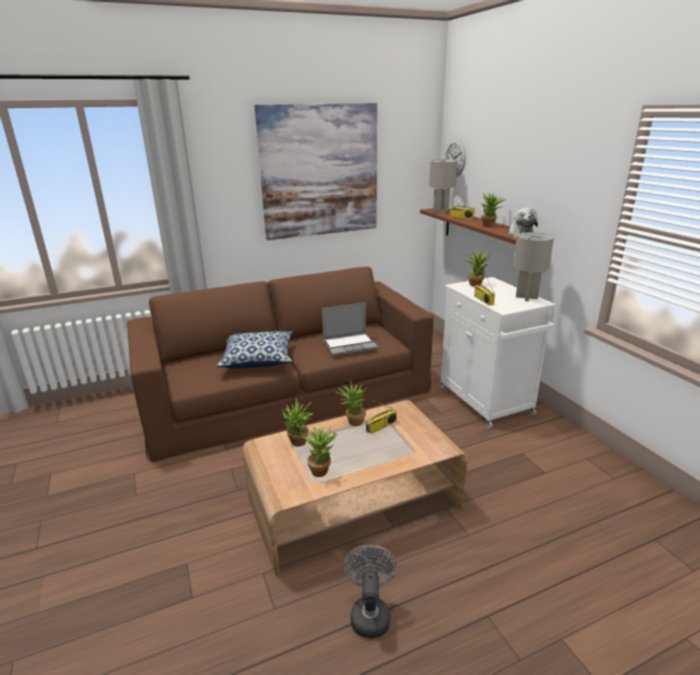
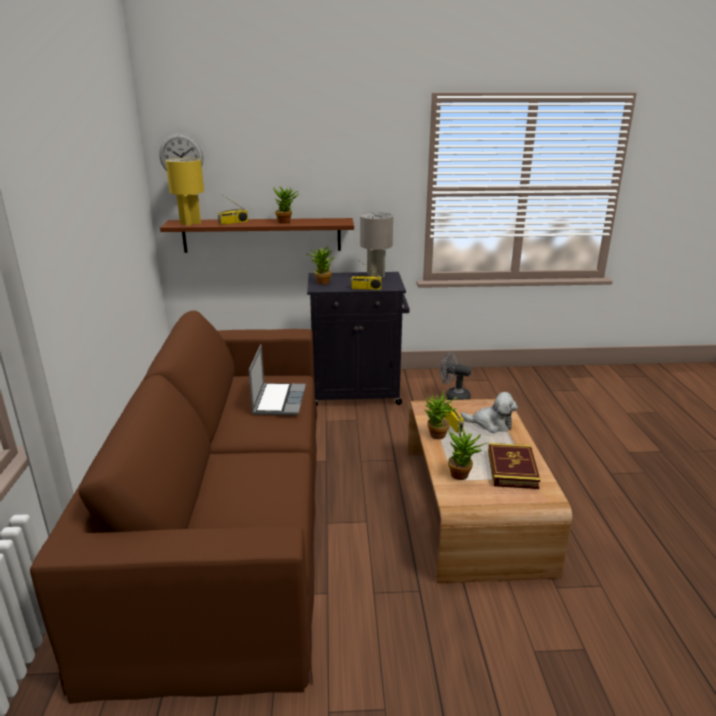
camera: 70 degrees left, 0 degrees up
(258, 359) = (253, 471): pillow -> none
(320, 171) = (88, 195): picture -> none
(321, 469) = (512, 469): potted plant -> book
(369, 613) = (607, 528): grey fan -> grey fan (453, 397)
(440, 211) = (190, 223): grey table lamp -> yellow table lamp
(486, 401) = (357, 392): white cabinet -> black cabinet
(519, 234) = (332, 221): plush toy -> plush toy (491, 424)

